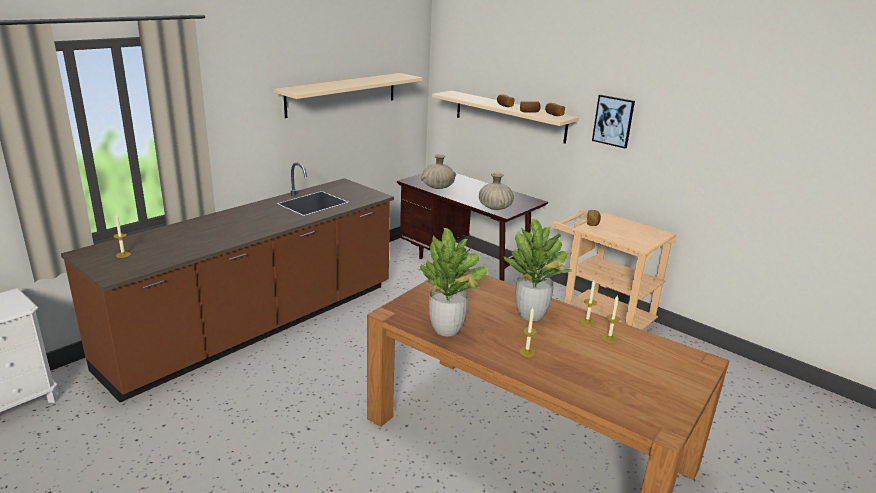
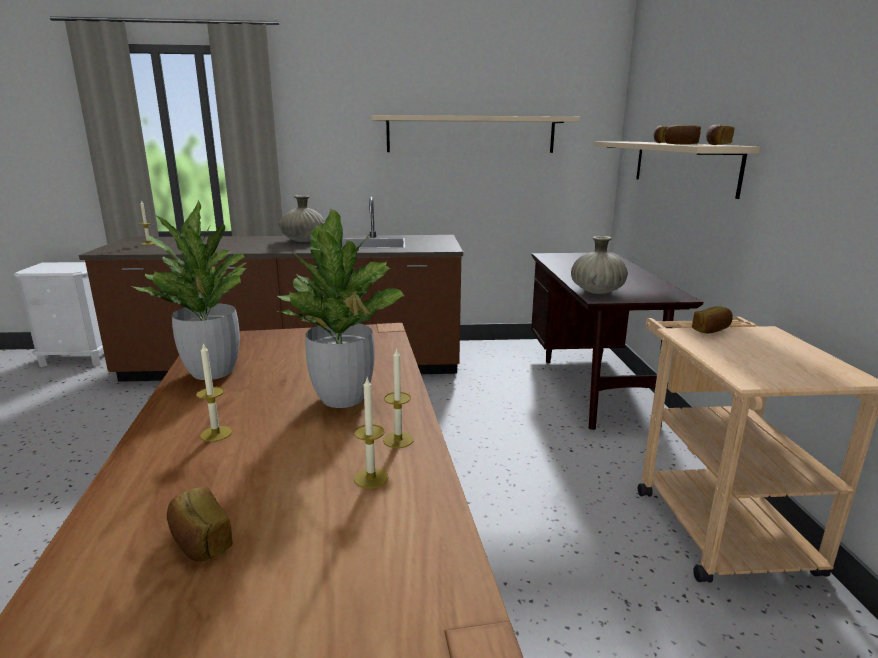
camera: 45 degrees right, 5 degrees down
(437, 187) = (566, 264): beige vase -> beige vase (304, 241)
(613, 121) = (809, 141): picture -> none
(613, 380) = (199, 541): none -> bread

